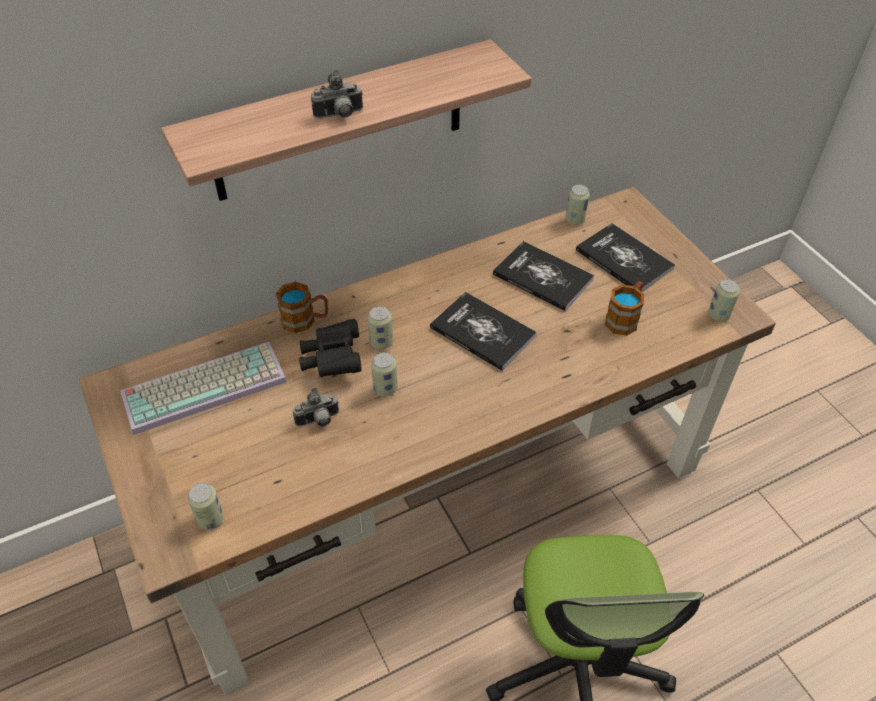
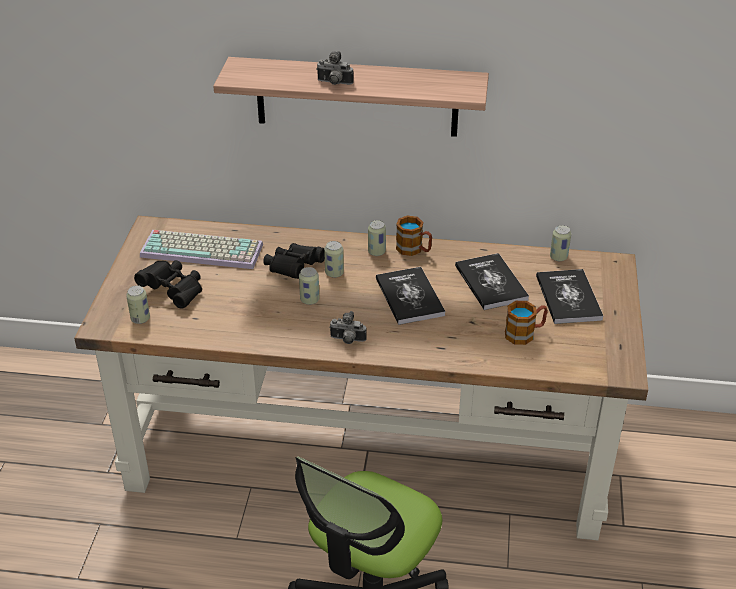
camera: 35 degrees right, 10 degrees down
(219, 459) = (174, 291): none -> black binoculars
(305, 320) = (298, 240): mug -> mug (414, 250)
(318, 421) = (250, 298): camera -> camera (347, 340)
(718, 315) = (604, 364): can -> can (376, 252)

